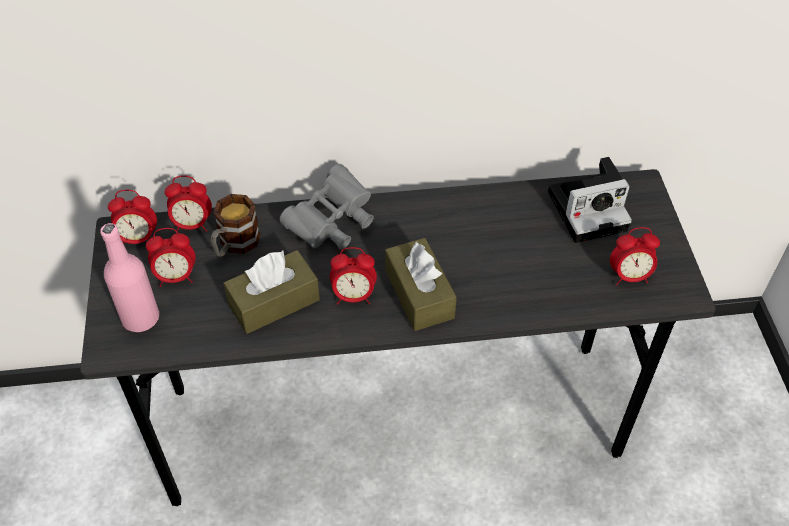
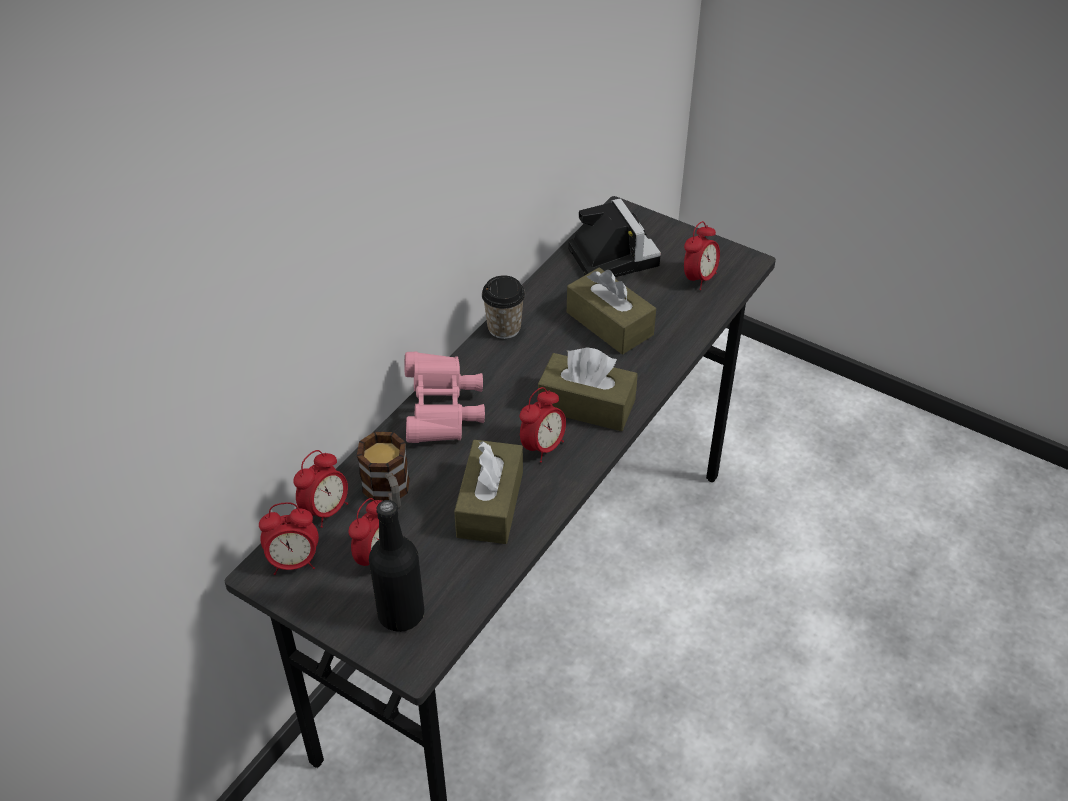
camera: 50 degrees left, 5 degrees down
(138, 239) = (294, 562): alarm clock -> alarm clock turned 45 degrees clockwise
(140, 318) = (401, 614): pink bottle -> black bottle
(332, 223) = (443, 412): grey binoculars -> pink binoculars
(445, 201) = (504, 328): none -> cup
(516, 255) = (609, 323): none -> brown tissue box
(590, 209) = (610, 255): camera -> camera turned 45 degrees counterclockwise

